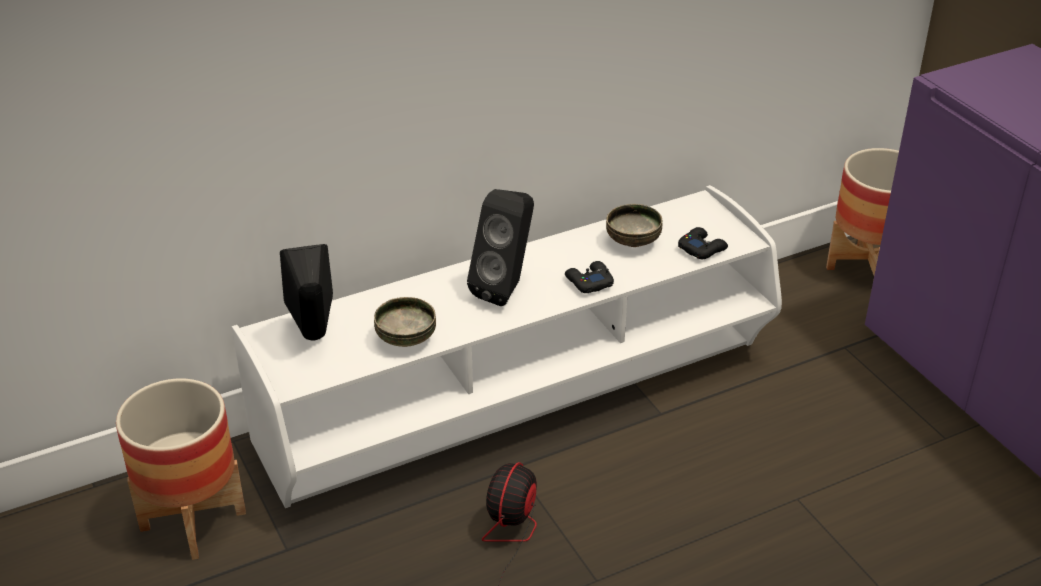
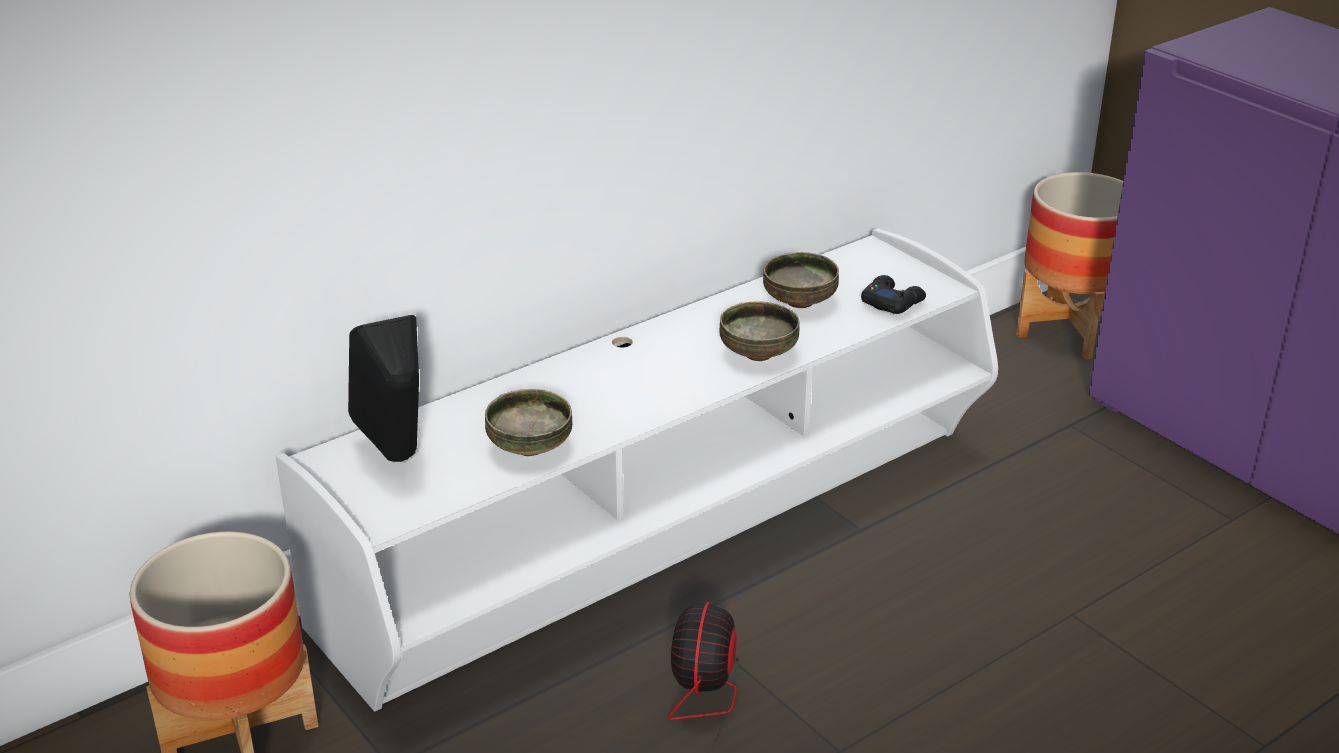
camera: 10 degrees left, 5 degrees down
(506, 289) = (649, 373): black speaker -> none
(588, 282) = (757, 354): black game controller -> bowl

